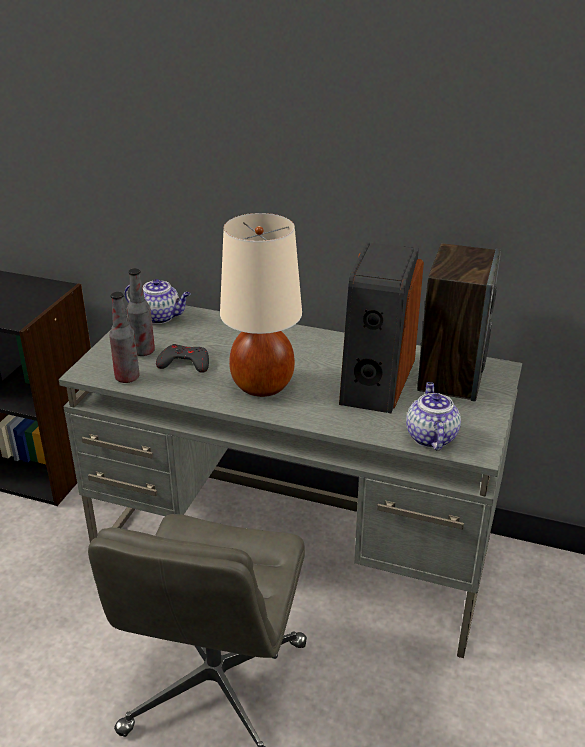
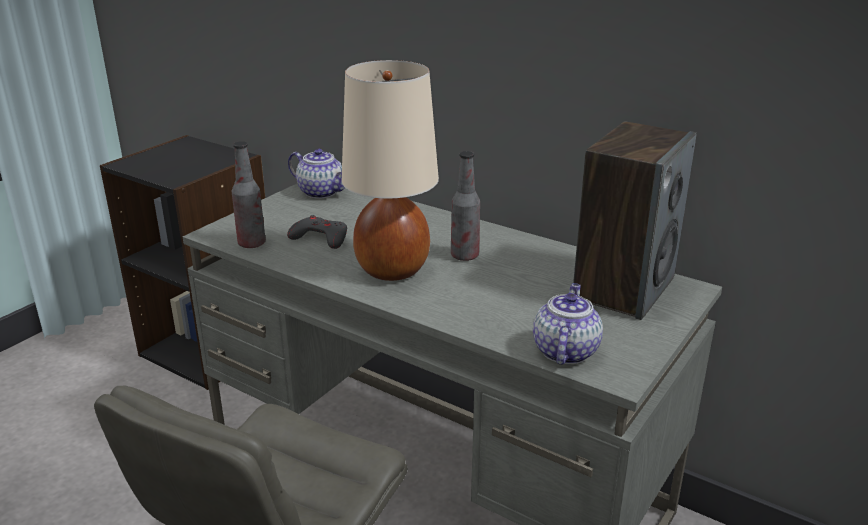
camera: 15 degrees right, 5 degrees down
(143, 351) = (284, 222): bottle -> bottle (464, 256)
(375, 380) = (527, 281): speaker -> none

